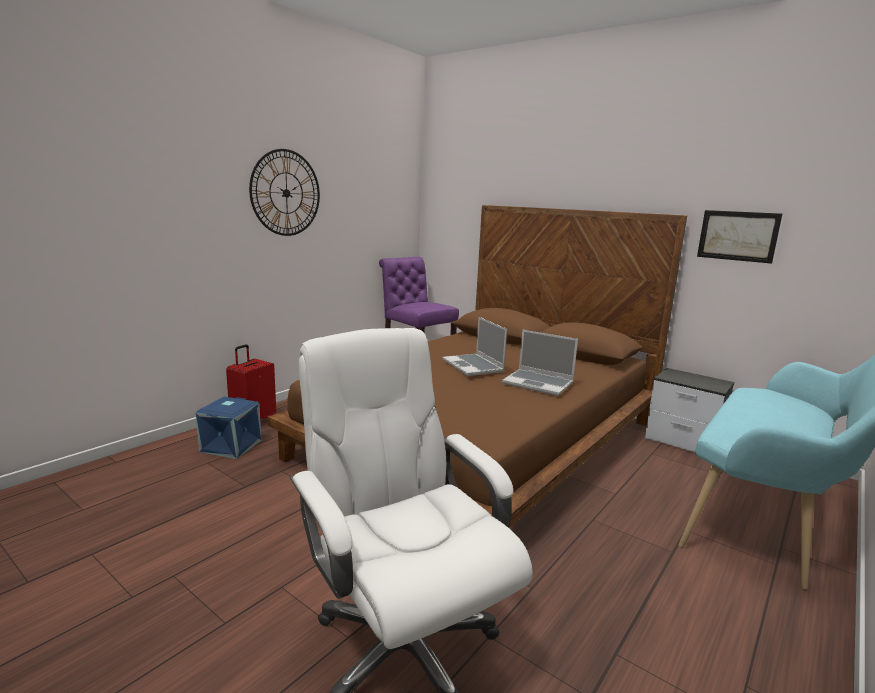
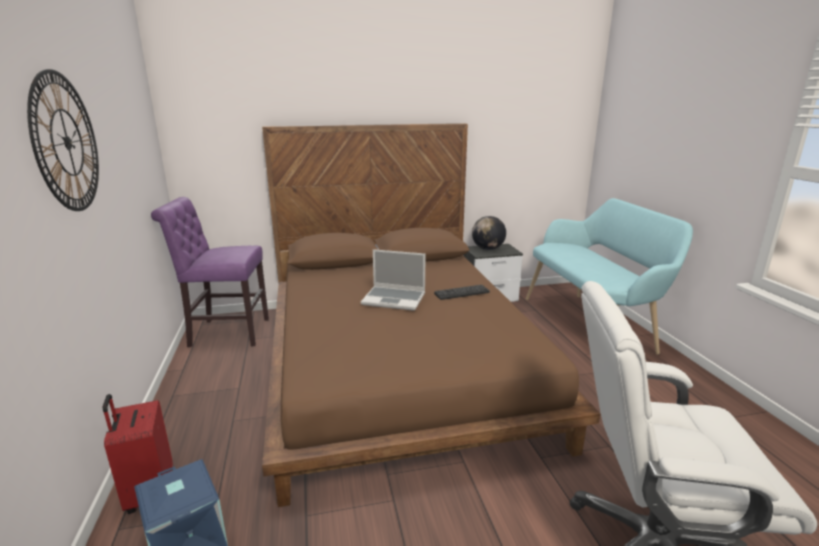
camera: 50 degrees left, 5 degrees up
(539, 383) = (462, 293): laptop -> keyboard
(690, 377) = (487, 249): none -> globe
(737, 236) = (499, 136): picture -> none

